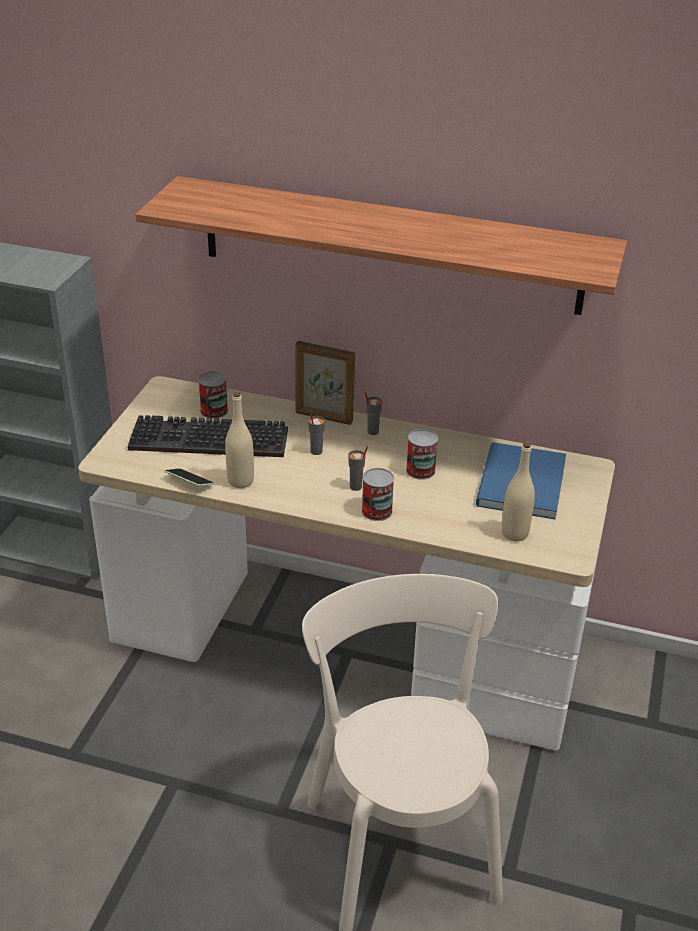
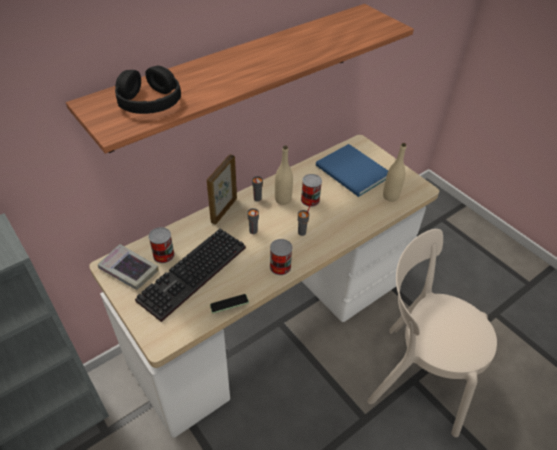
camera: 55 degrees left, 10 degrees up
(171, 401) = (129, 270): none -> book
(226, 205) = (149, 101): none -> black headphones
(240, 481) = (250, 280): beige bottle -> beige bottle (283, 199)
(323, 417) = (223, 210): picture frame -> picture frame turned 150 degrees clockwise
(377, 511) = (331, 236): can -> can (280, 266)

